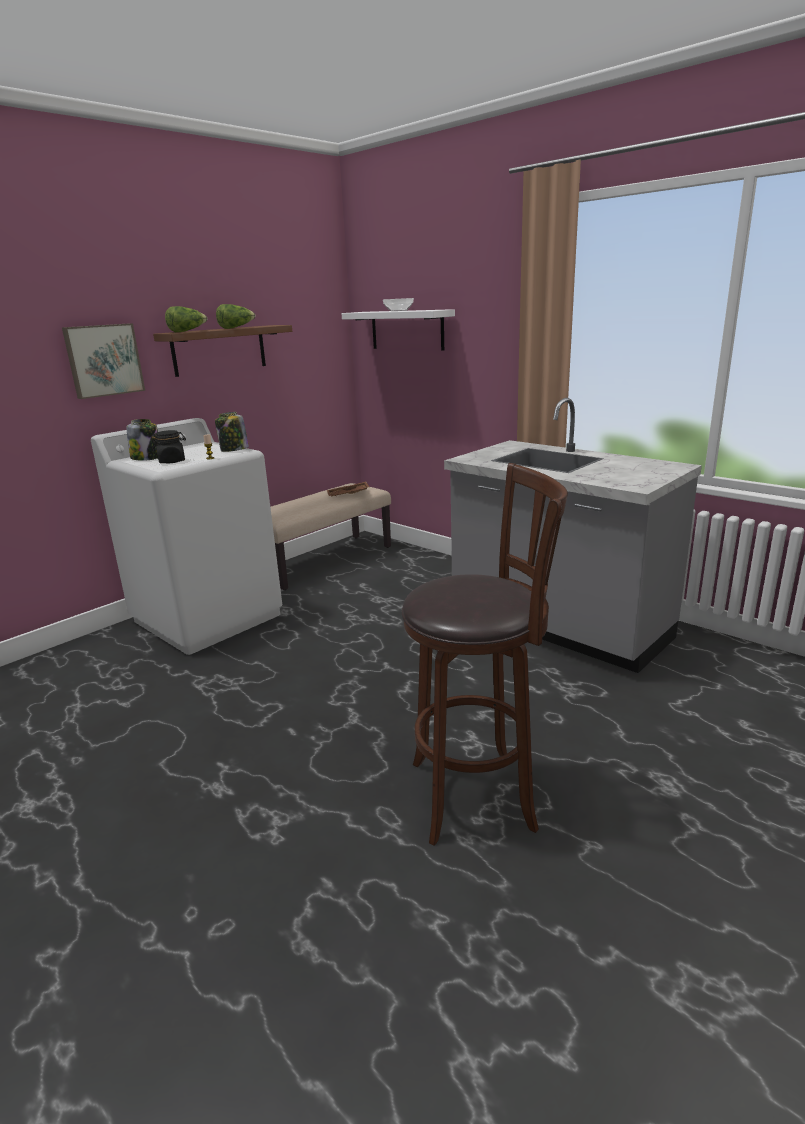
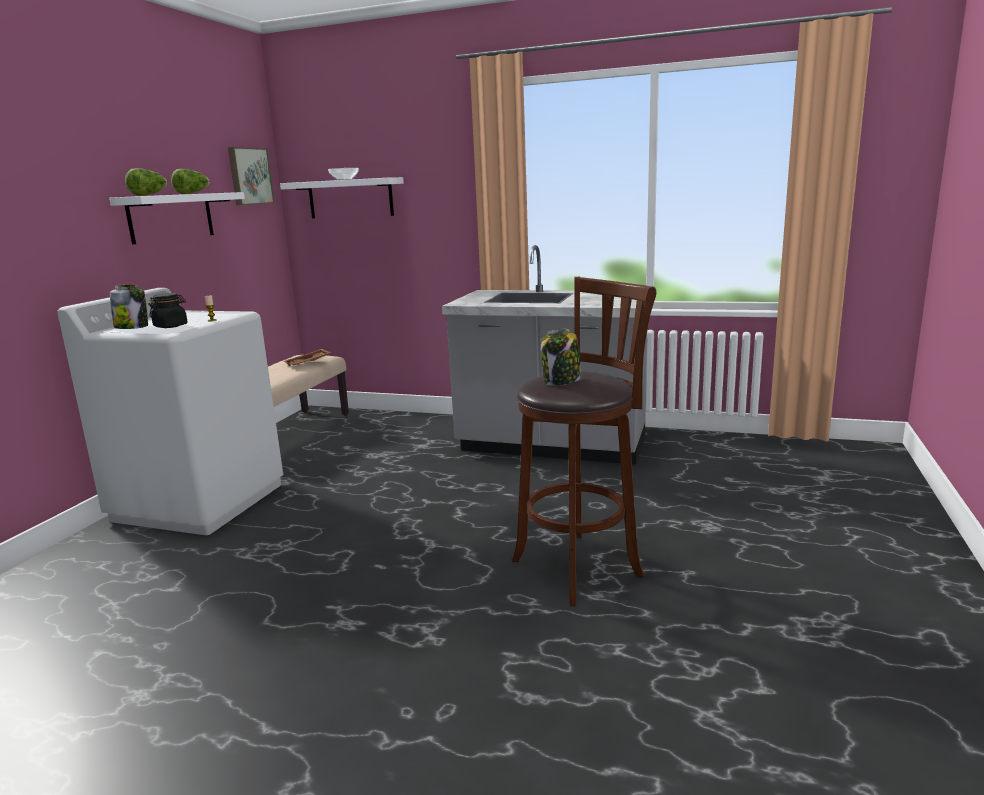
camera: 25 degrees left, 5 degrees down
(103, 360) = (62, 224): picture -> picture (249, 176)
(219, 350) = (171, 217): brown shelf -> white shelf
(234, 450) = (226, 313): jar -> jar (561, 381)

